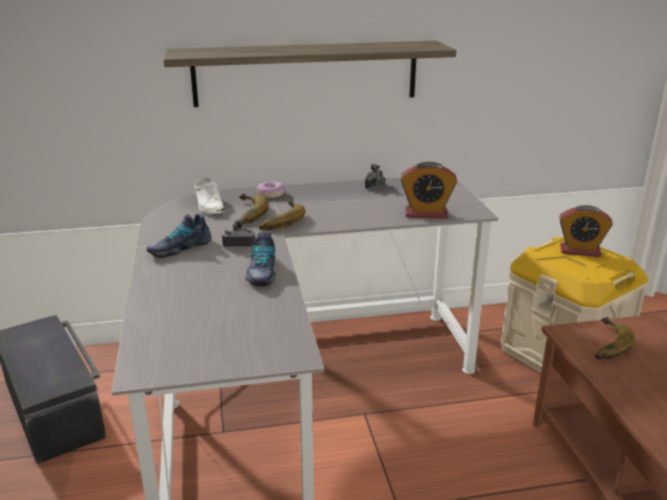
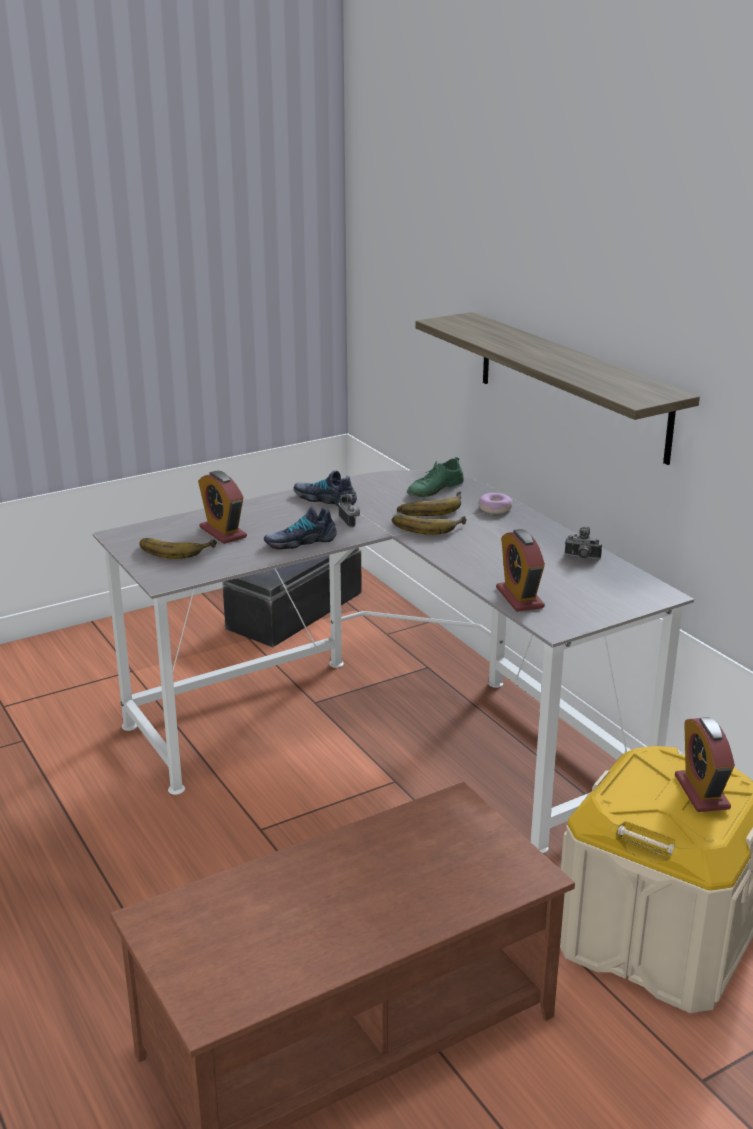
camera: 70 degrees right, 0 degrees up
(202, 306) = (223, 532): none -> alarm clock
(209, 205) = (434, 489): white shoe -> green shoe
(604, 343) = (450, 831): banana -> banana (176, 549)

